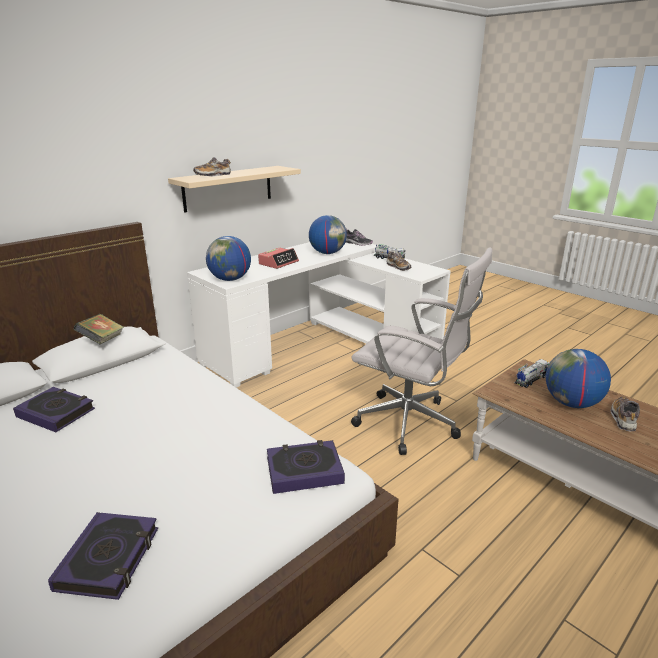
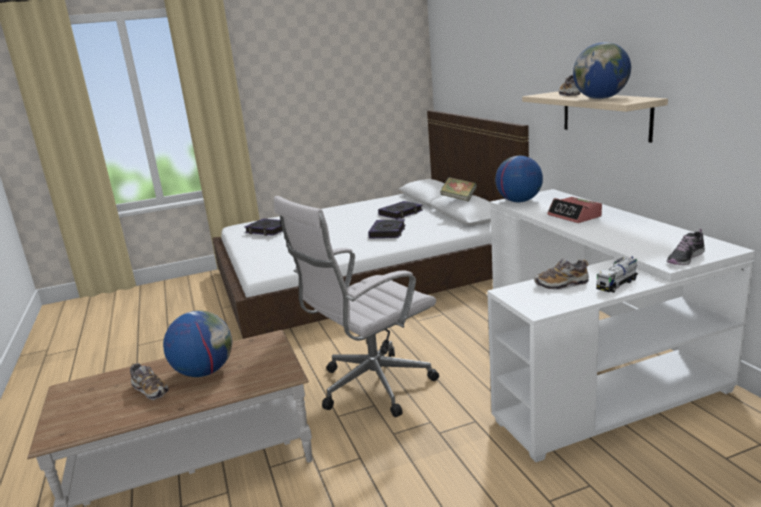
camera: 115 degrees right, 5 degrees down
(304, 471) = (274, 264): book -> book (387, 232)
(327, 253) = (619, 238): globe -> globe (601, 98)
(530, 380) = (263, 364): toy truck -> none

